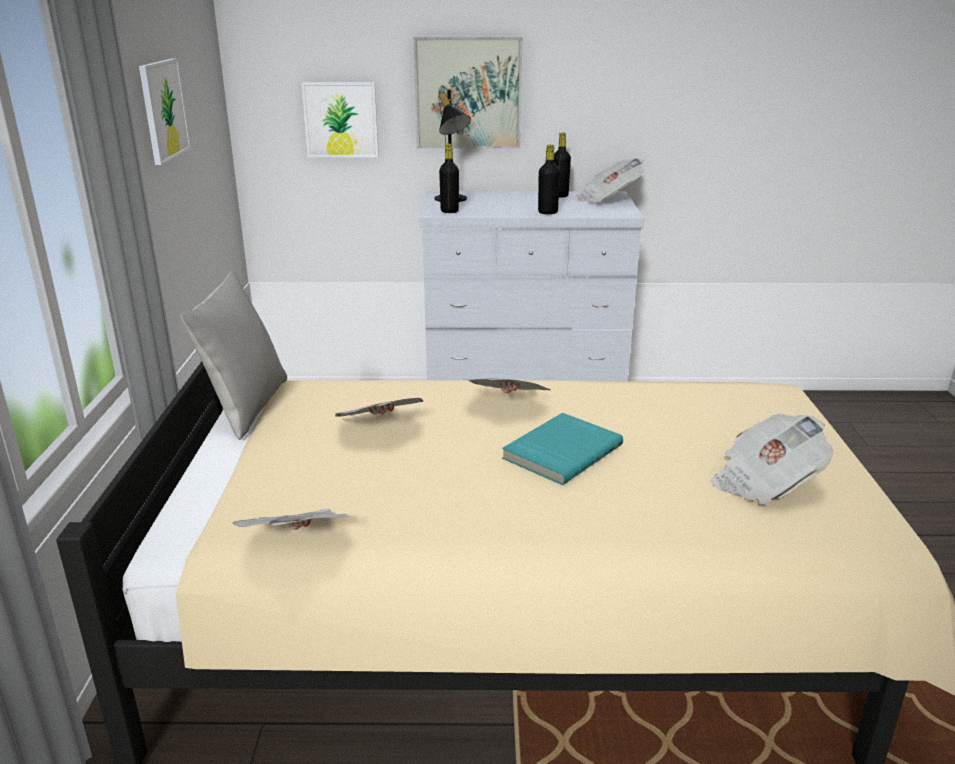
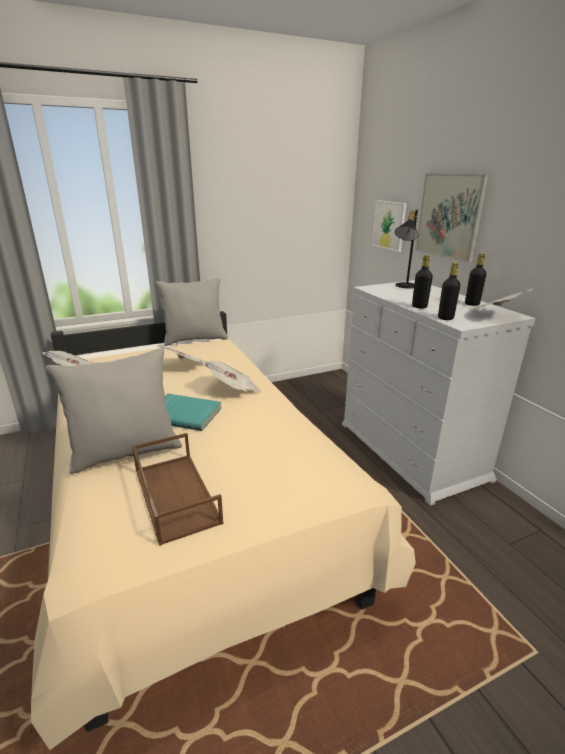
camera: 65 degrees right, 0 degrees up
(163, 110) = (260, 202): picture -> none
(449, 211) = (377, 289): black bottle -> black bottle (445, 318)
(647, 509) = (126, 452): none -> grey pillow
(764, 482) = (174, 495): newspaper -> brown tray

